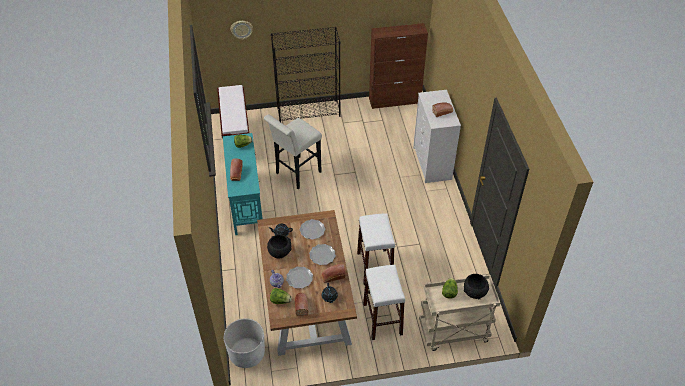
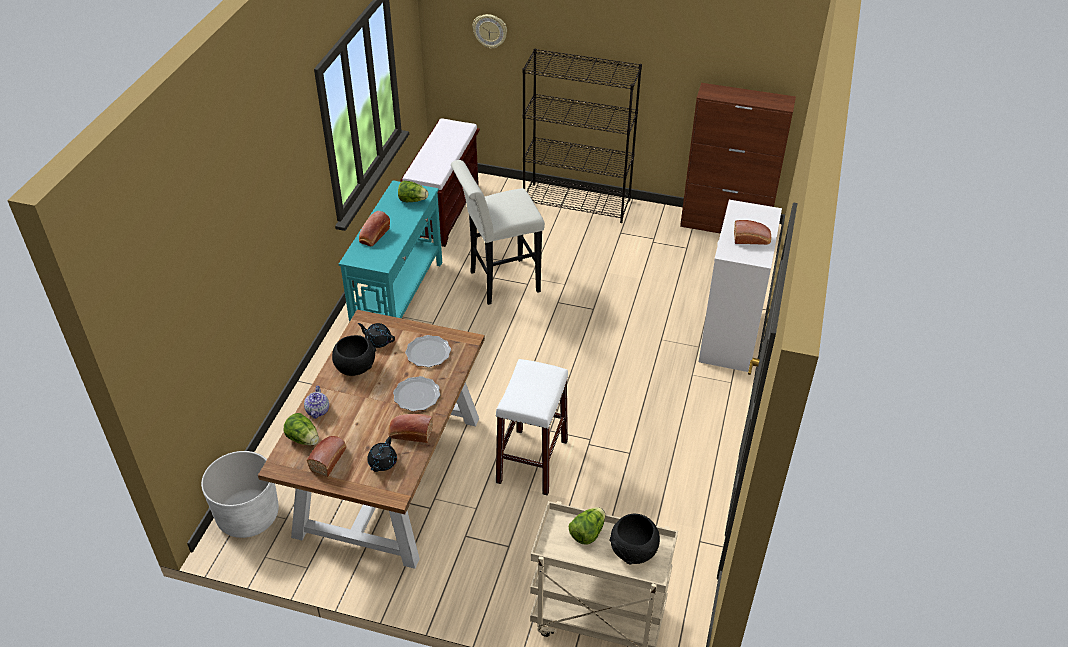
camera: 25 degrees right, 5 degrees down
(299, 278) = (356, 417): plate -> none
(382, 319) = (491, 548): white stool -> none

